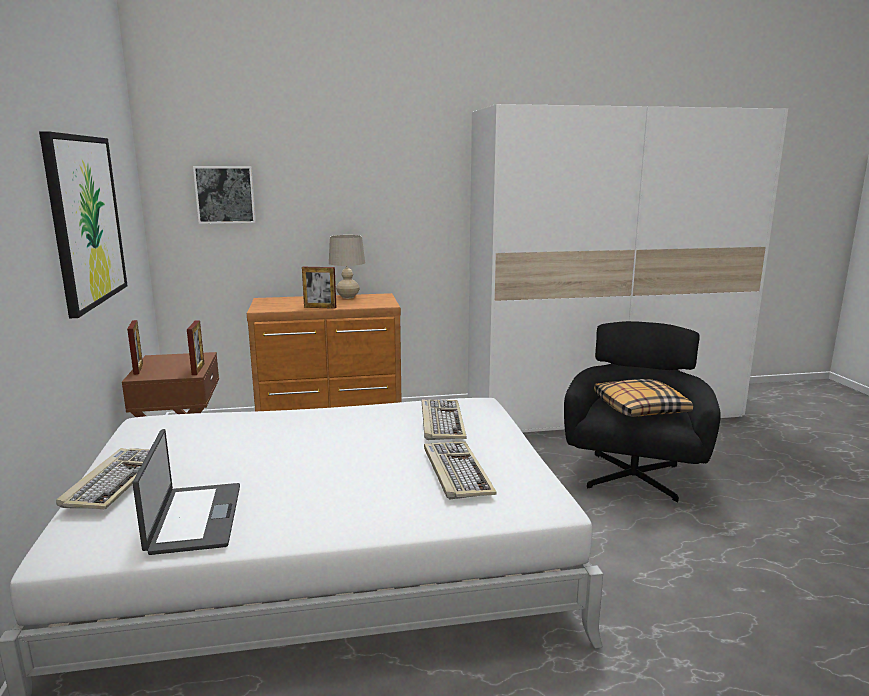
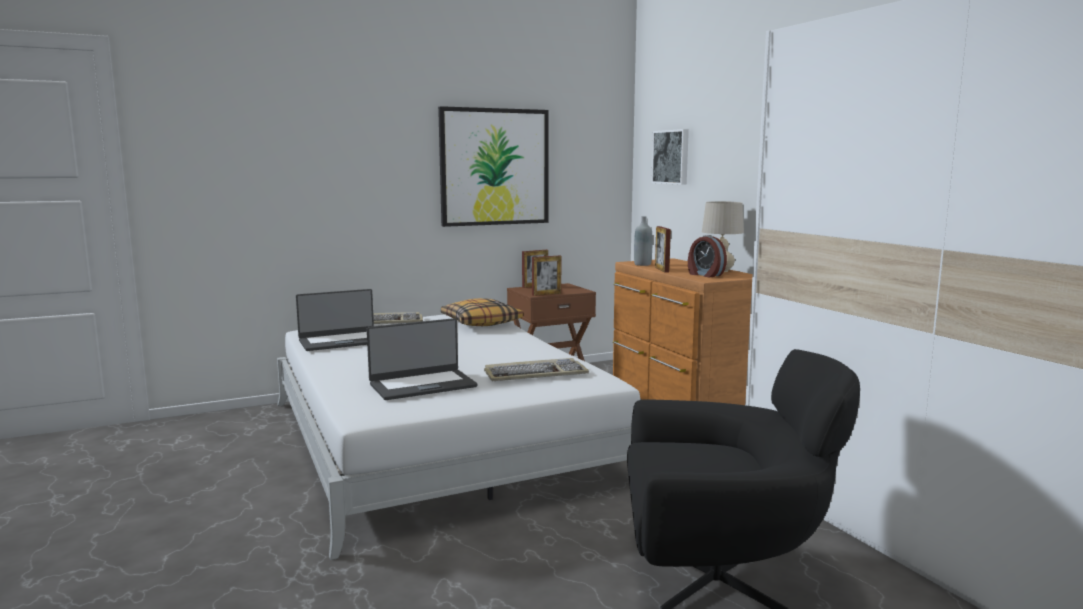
camera: 75 degrees right, 5 degrees down
(280, 308) = (642, 264): none -> grey bottle
(363, 302) = (705, 275): none -> alarm clock
(456, 472) = (422, 385): keyboard -> laptop
(639, 408) = (690, 462): pillow -> pillow (481, 322)

